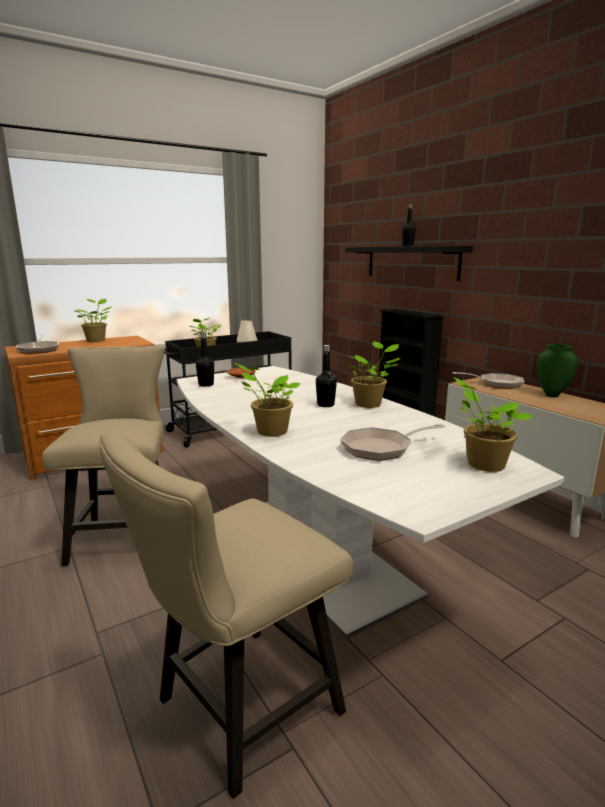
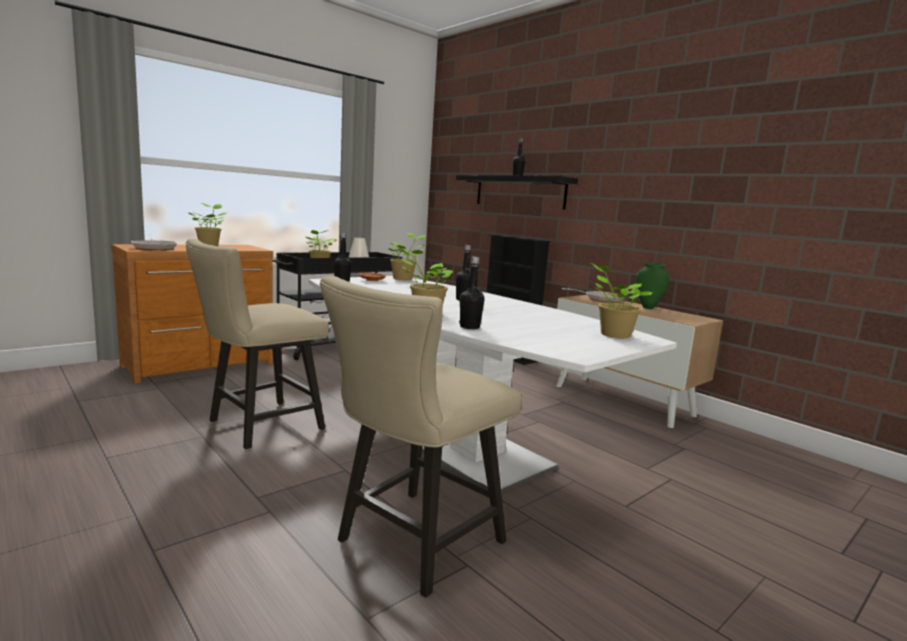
camera: 10 degrees left, 5 degrees down
(125, 534) = (258, 426): beige chair -> beige chair turned 120 degrees counterclockwise
(309, 458) = (469, 327): none -> black bottle
(370, 404) = (502, 301): potted plant -> potted plant (404, 279)
(381, 448) = (527, 324): frying pan -> none

